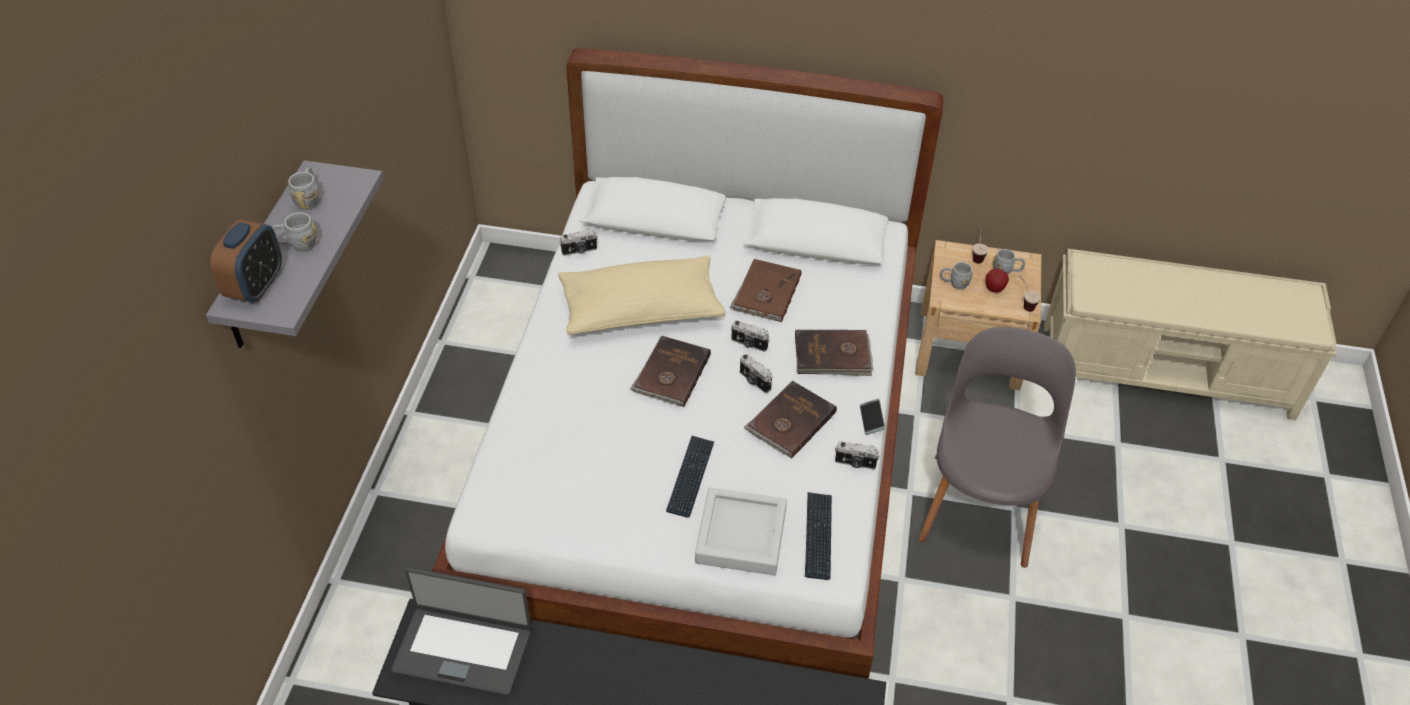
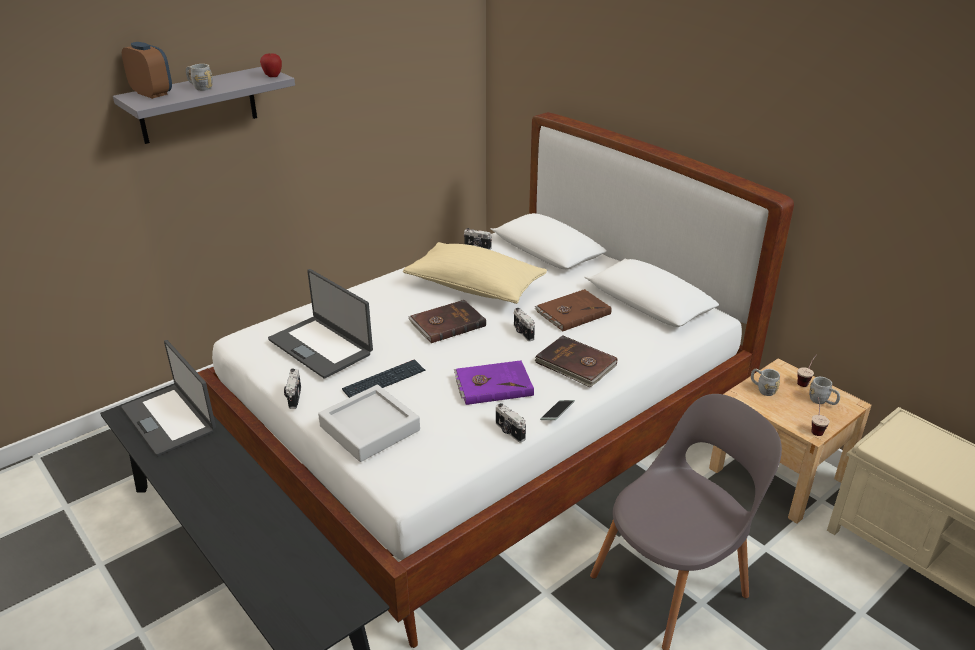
camera: 40 degrees right, 15 degrees down
(256, 286) = (152, 94): alarm clock -> alarm clock turned 105 degrees counterclockwise
(309, 199) = (239, 76): grey mug -> none
(585, 474) = (321, 346): none -> laptop
(754, 381) = (498, 352): camera -> camera (293, 397)
(790, 421) = (493, 385): brown book -> purple book
(818, 536) = (422, 457): keyboard -> none
(994, 289) = (796, 407): apple -> apple (273, 76)

